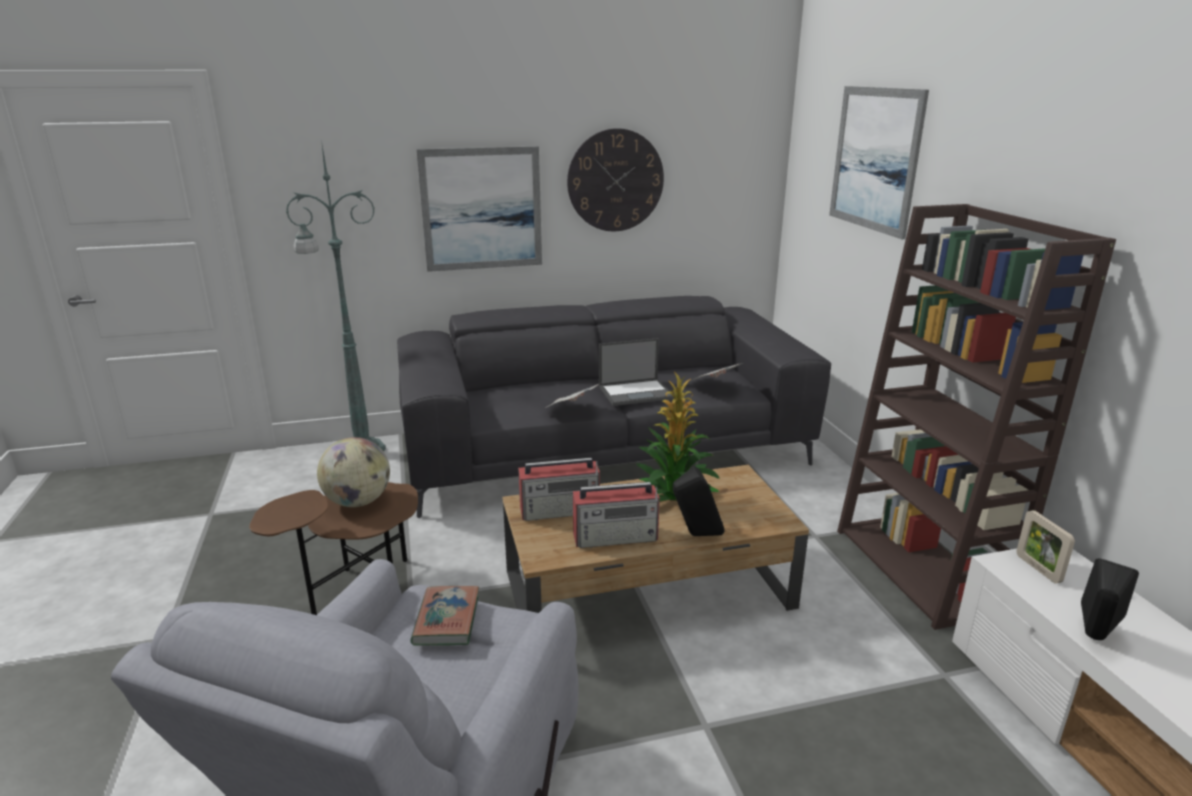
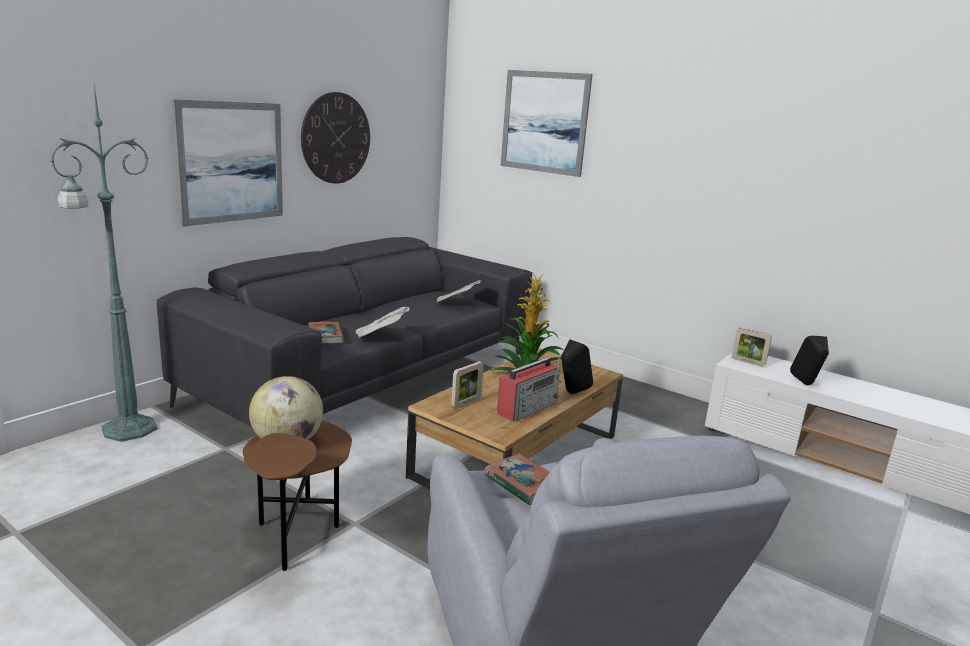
camera: 40 degrees left, 5 degrees down
(519, 400) = (325, 336): none -> book
(561, 510) = (466, 403): radio -> picture frame
(636, 392) = (409, 315): laptop -> none
(922, 570) = (645, 396): brown bookcase -> none

